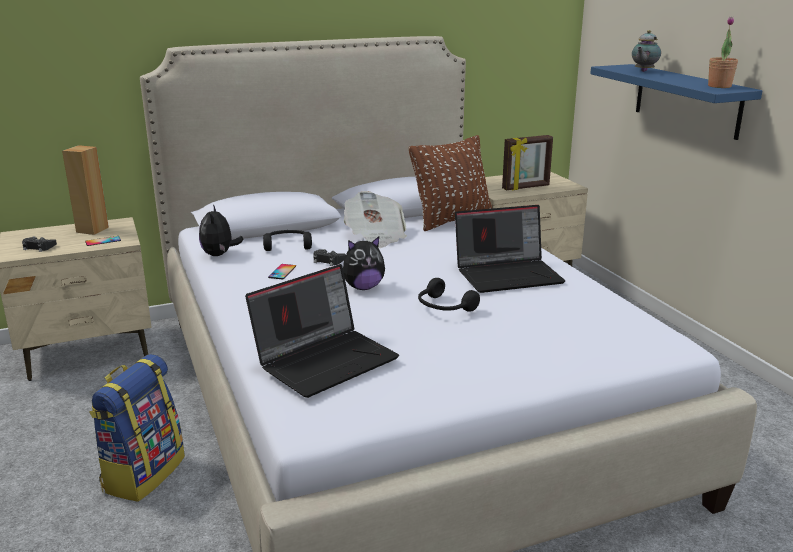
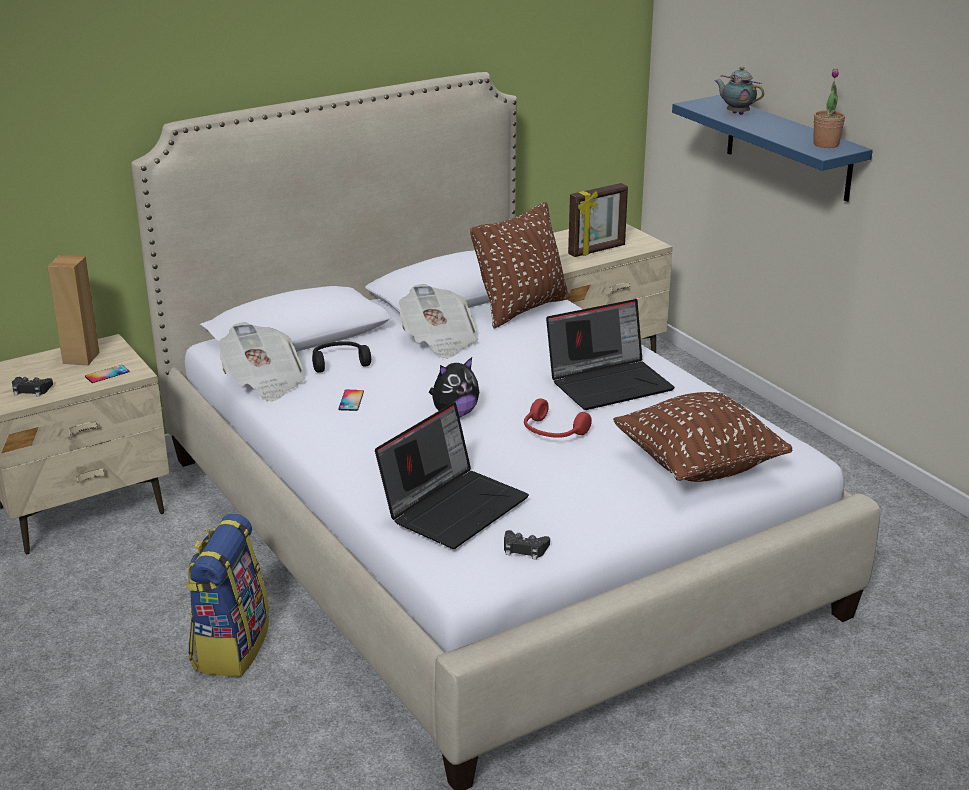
camera: 10 degrees left, 5 degrees up
(219, 255) = (263, 382): plush toy -> newspaper
(328, 261) = (397, 381): black game controller -> black game controller (524, 549)
(444, 307) = (552, 432): black headphones -> red headphones
(573, 346) = (698, 466): none -> brown pillow
(643, 71) = (736, 113): teapot -> teapot turned 105 degrees clockwise

